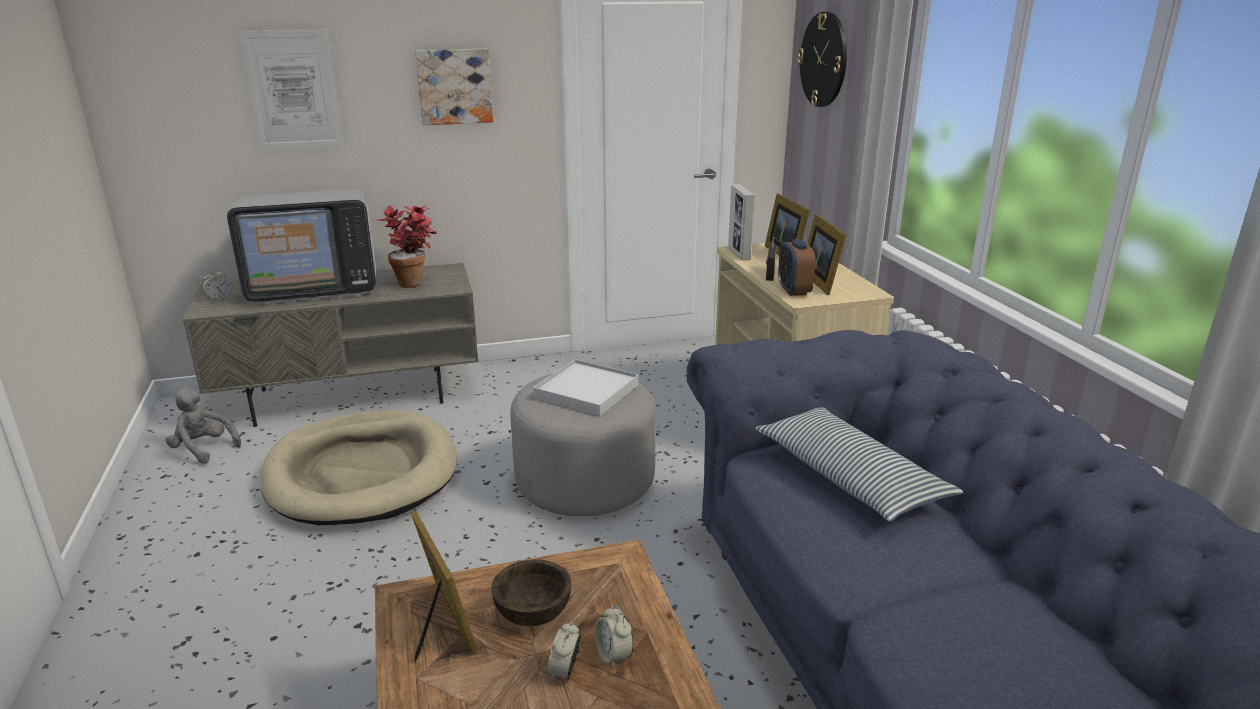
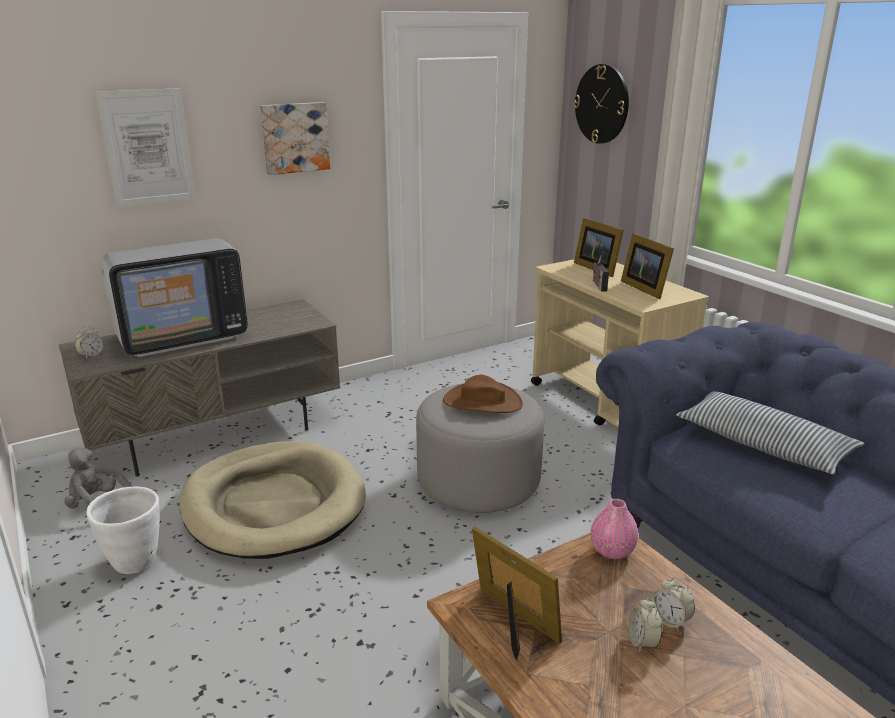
camera: 15 degrees left, 0 degrees up
(202, 508) = (135, 562): none -> white planter
(415, 282) = (275, 321): potted plant -> none
(532, 612) = (580, 598): brown bowl -> none
(586, 391) = (482, 402): white tray -> brown hat
(607, 570) = (612, 551): none -> pink vase
(739, 254) = (559, 271): picture frame -> none
(794, 290) = (630, 298): alarm clock -> none

